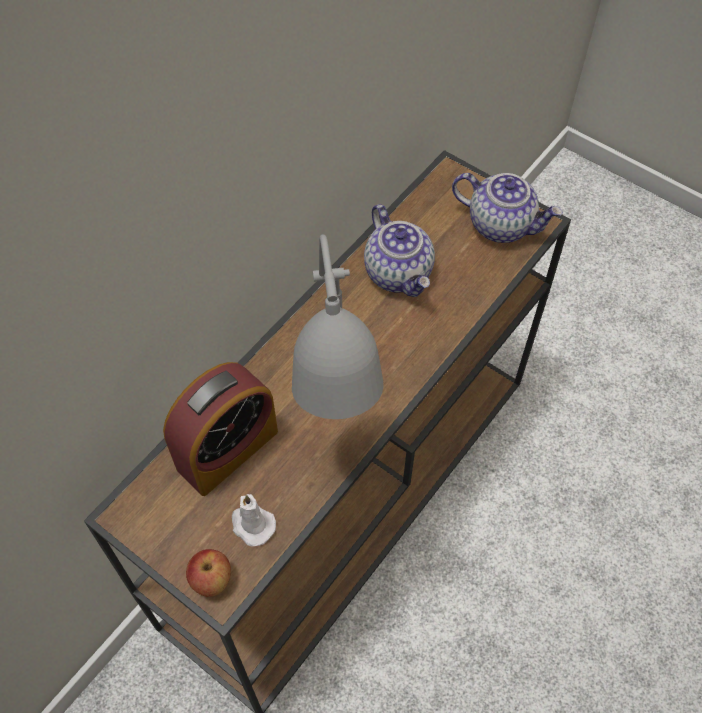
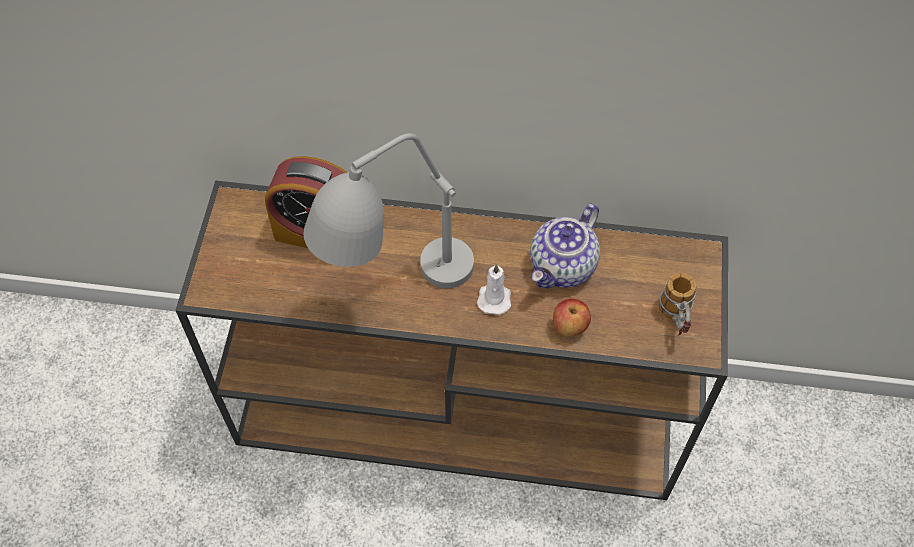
camera: 60 degrees right, 0 degrees up
(211, 580) = (212, 280): apple -> apple (569, 327)
(252, 525) = (269, 282): white candle -> white candle (494, 297)
(501, 224) = (675, 320): teapot -> mug

